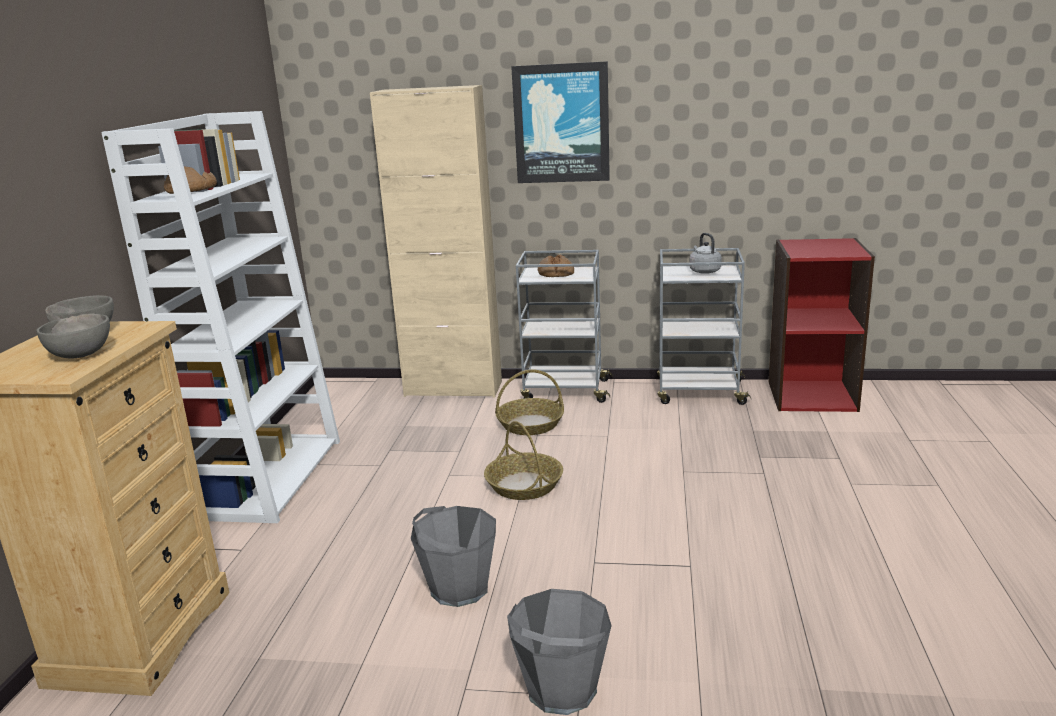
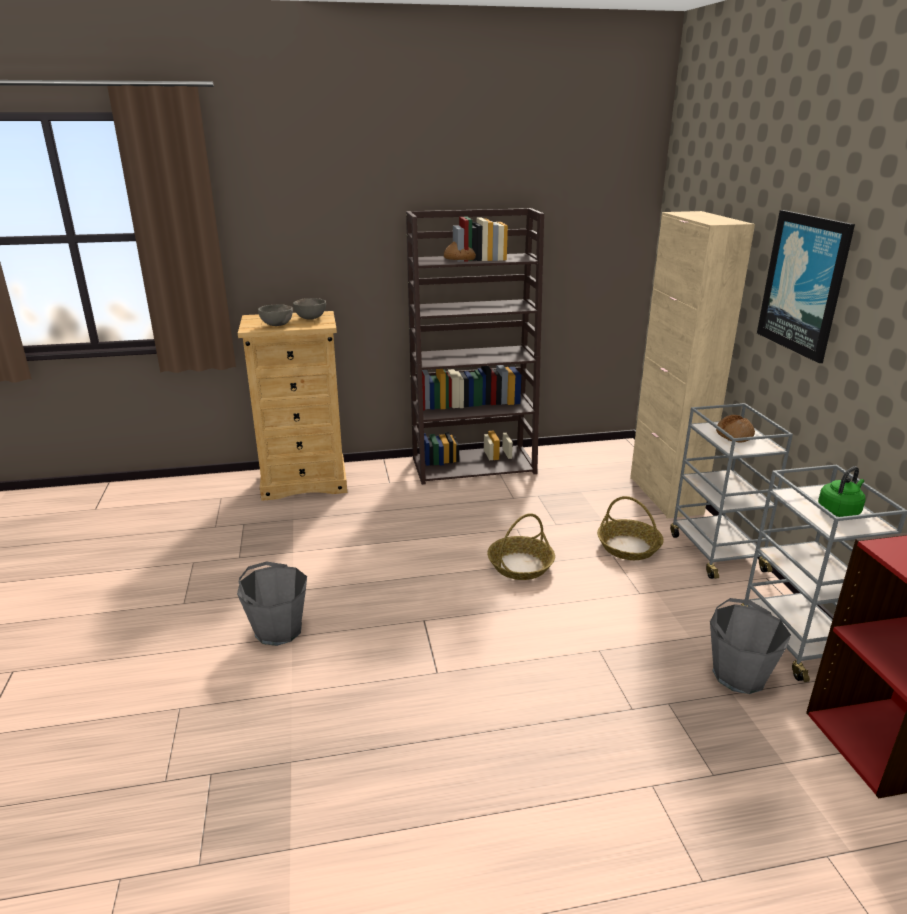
camera: 70 degrees right, 5 degrees up
(269, 477) = (474, 465): white bookcase -> brown bookcase
(458, 588) = (373, 567): grey bucket -> grey bucket (738, 675)
(704, 271) = (839, 510): grey kettle -> green kettle

